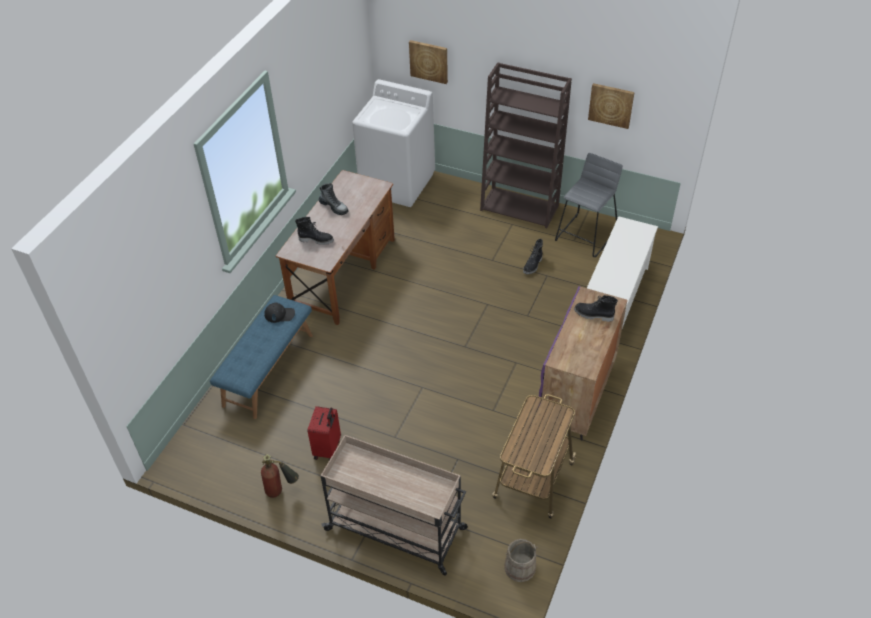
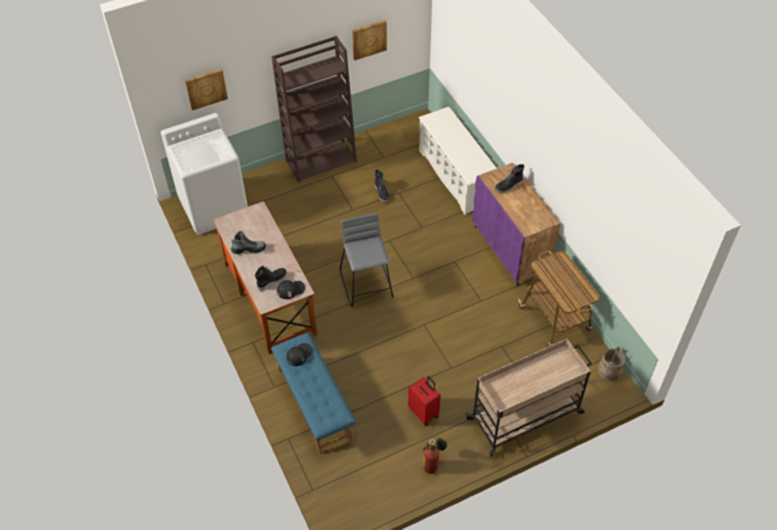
camera: 50 degrees left, 5 degrees up
(318, 256) = (290, 290): none -> black cap
(586, 236) = (386, 148): grey stool -> grey stool (367, 284)

